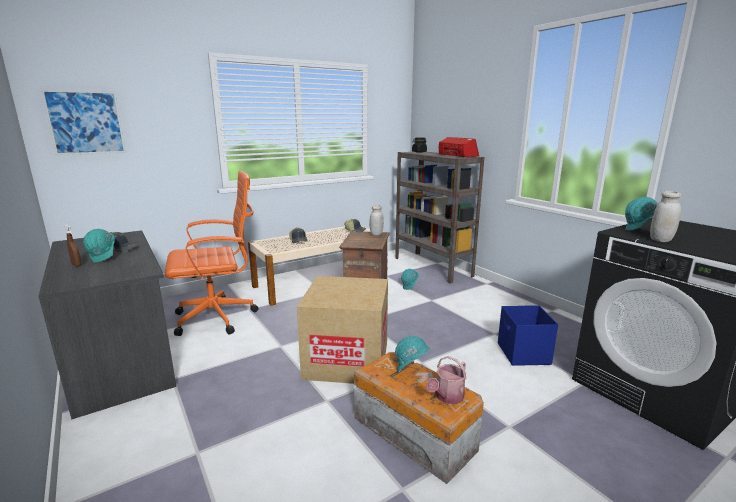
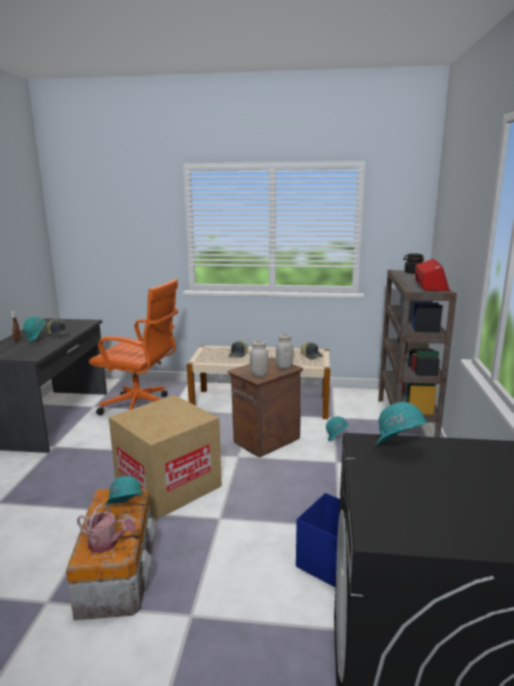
camera: 40 degrees right, 0 degrees up
(86, 122) = (86, 227): picture -> none
(447, 397) = (107, 544): watering can -> watering can turned 150 degrees counterclockwise
(661, 240) = (375, 470): white jar -> white jar (259, 374)

